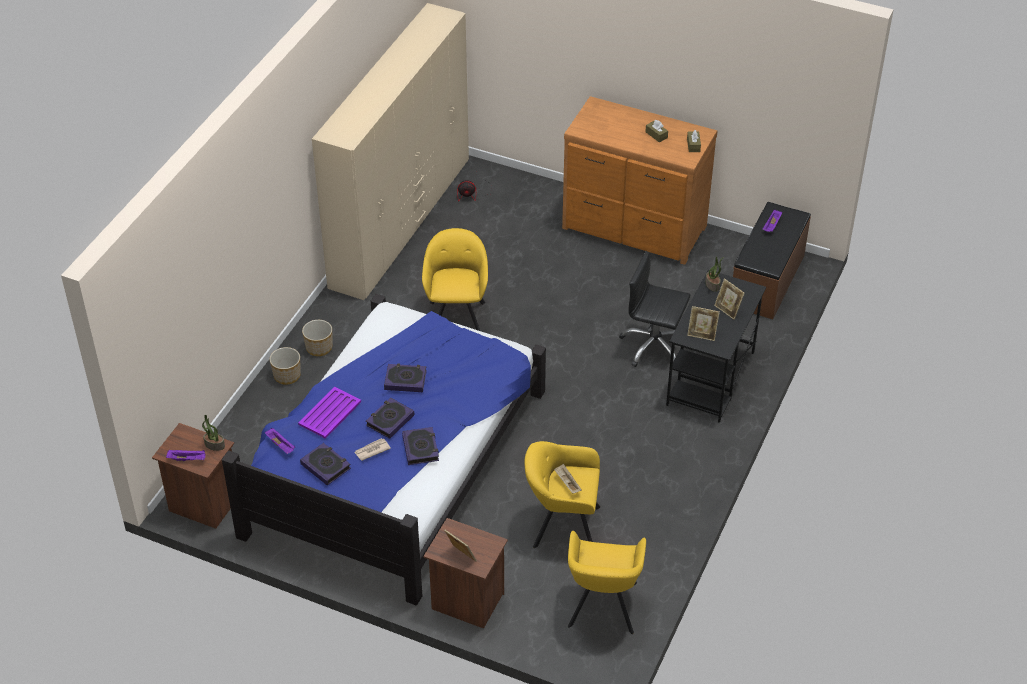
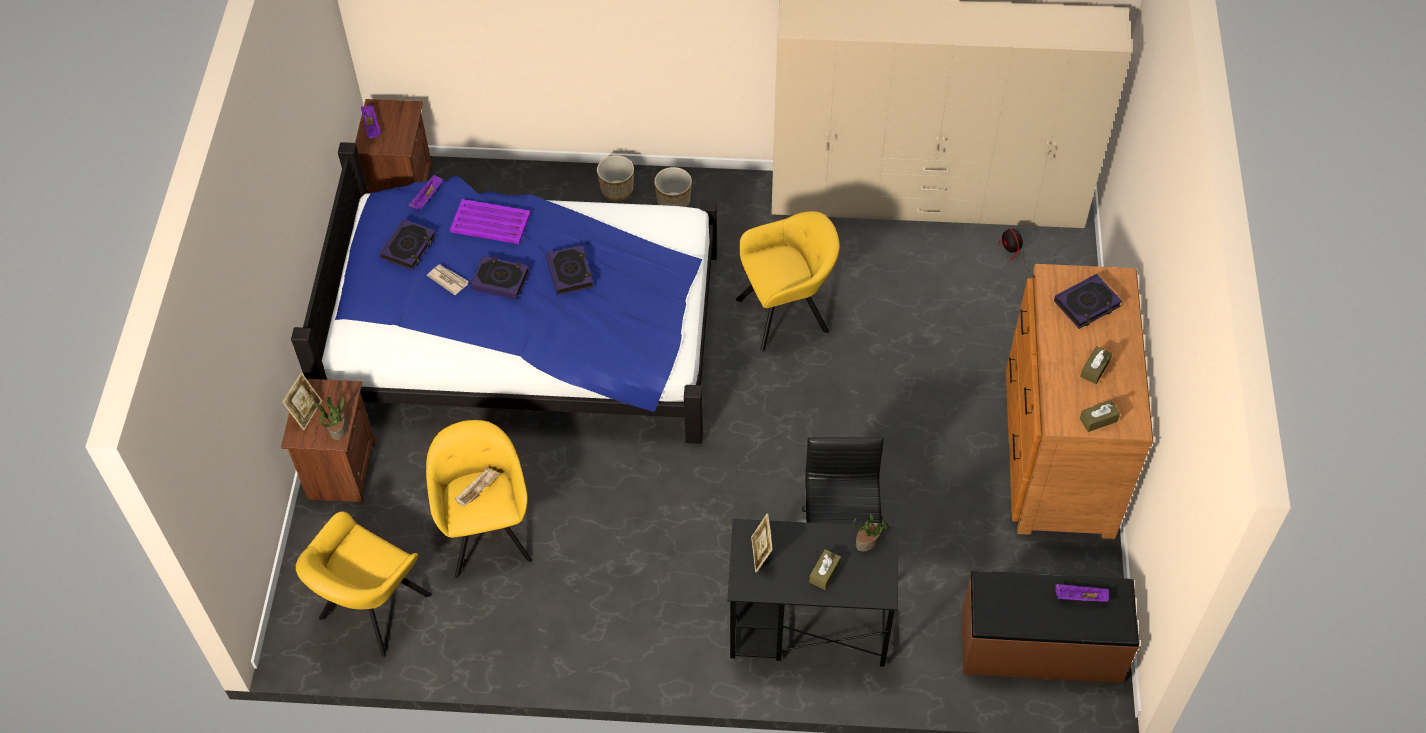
camera: 70 degrees right, 10 degrees up
(214, 445) = (400, 141): potted plant -> potted plant (337, 428)
(420, 448) = (468, 324): book -> book (1087, 304)
(602, 608) = (371, 611): yellow armchair -> yellow armchair turned 45 degrees counterclockwise
(727, 310) = (824, 573): picture frame -> brown tissue box

